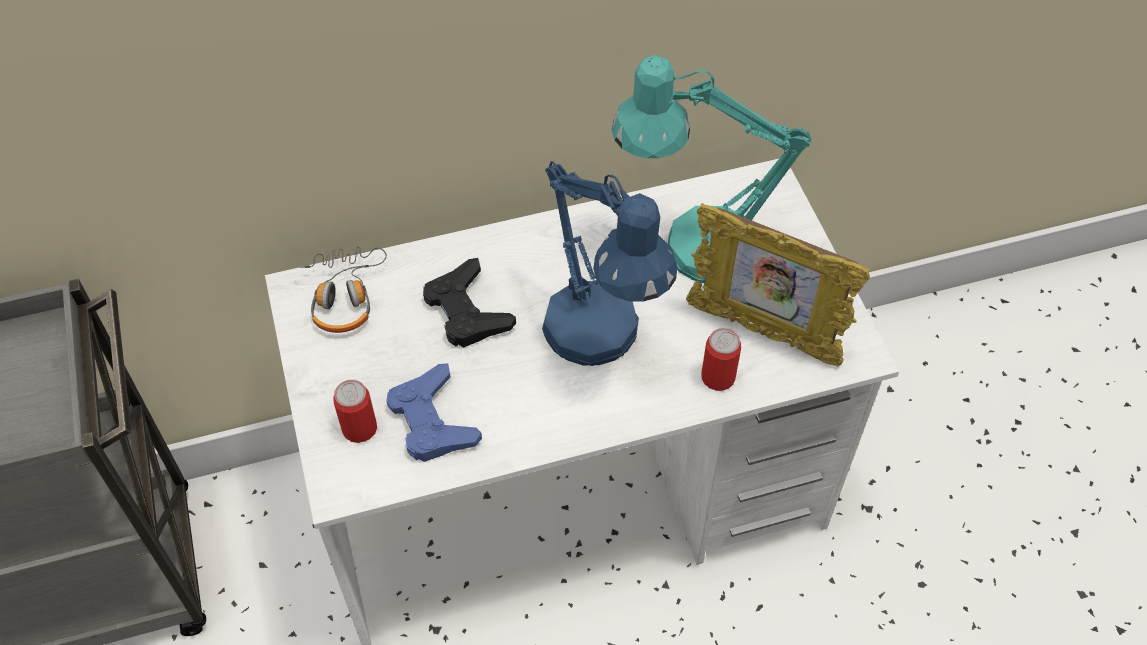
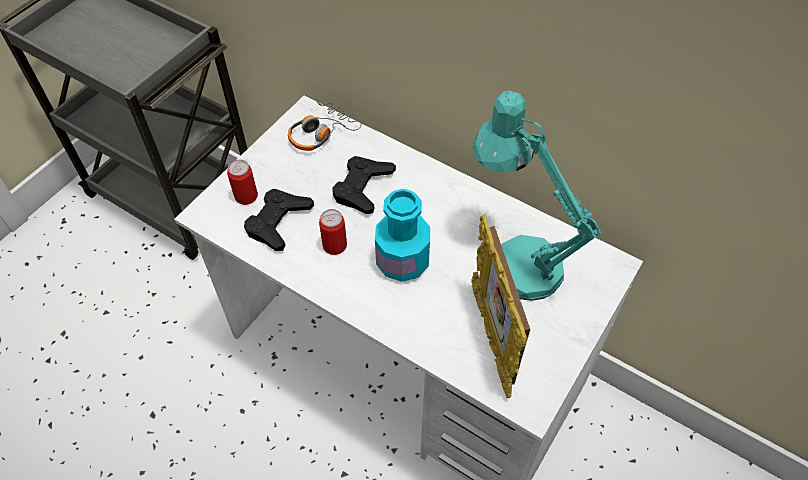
camera: 50 degrees right, 0 degrees up
(432, 420) = (278, 222): blue game controller -> black game controller
(601, 342) = (402, 262): blue table lamp -> turquoise bottle
(718, 377) = (435, 337): can -> can (334, 245)

